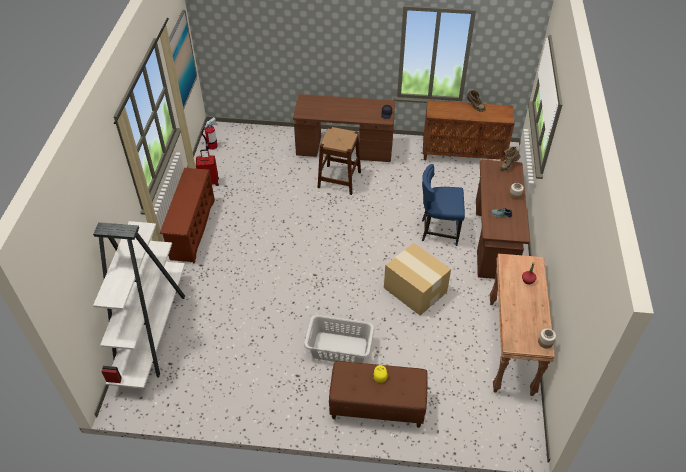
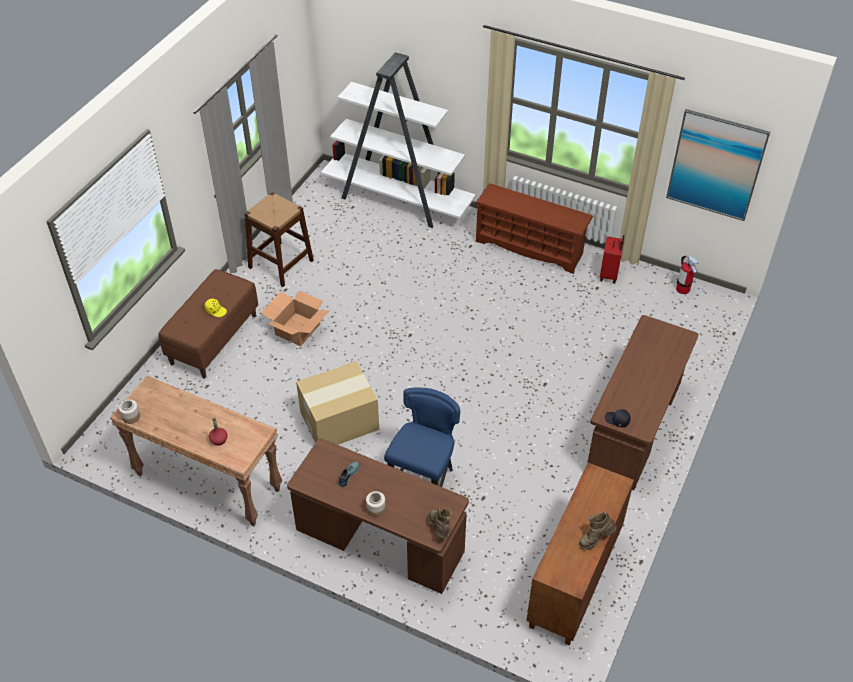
camera: 110 degrees right, 0 degrees up
(339, 179) = (569, 403): brown stool -> brown stool (281, 264)
(339, 349) = (297, 329): grey laundry basket -> cardboard box

